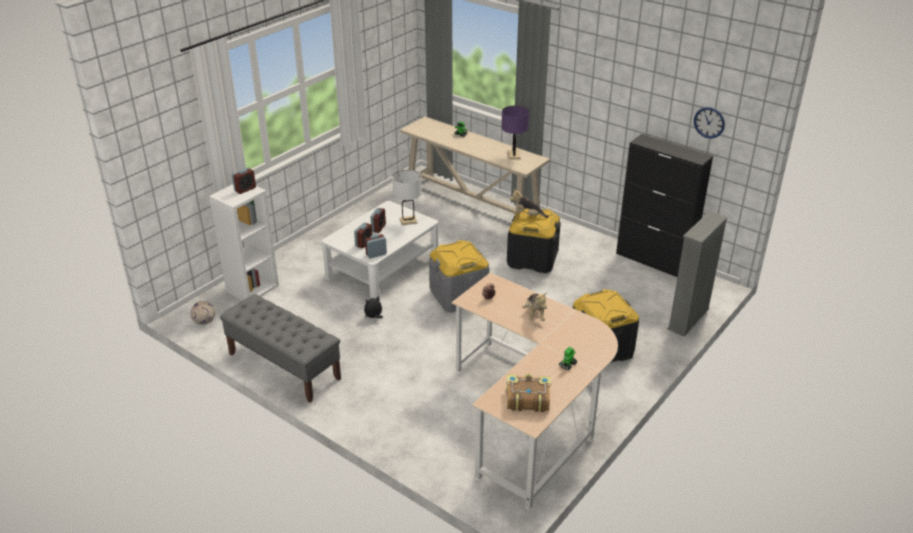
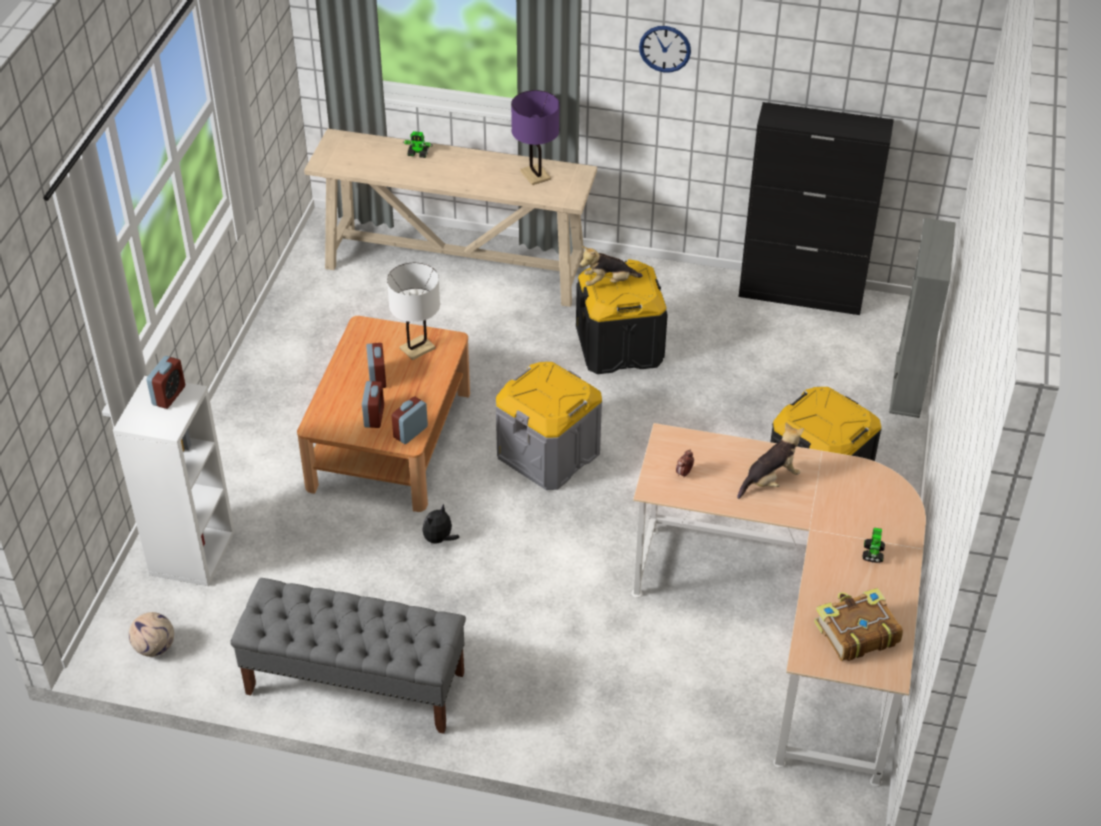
camera: 25 degrees left, 10 degrees up
(383, 267) = (389, 439): white coffee table -> brown coffee table
(534, 314) = (770, 480): plush toy -> plush toy turned 90 degrees counterclockwise
(709, 122) = (884, 70): wall clock -> wall clock (665, 48)

